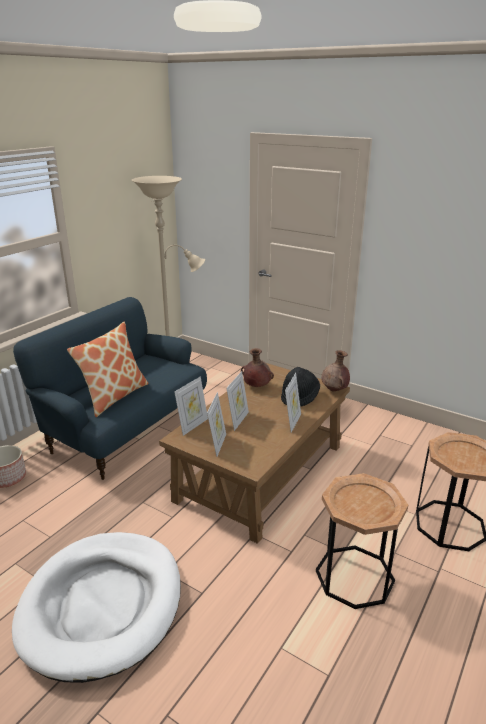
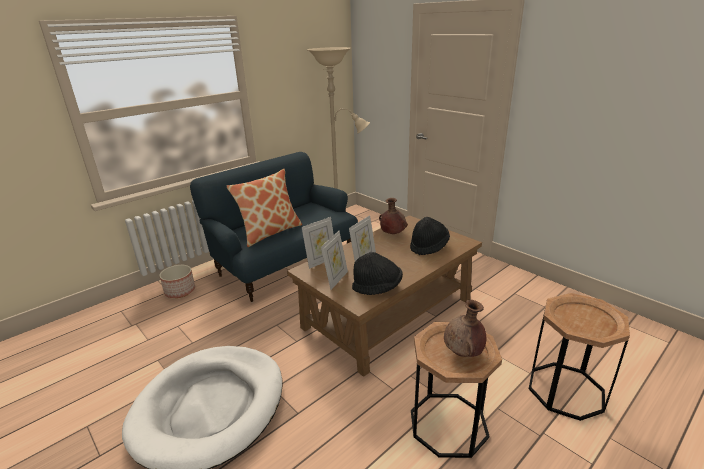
camera: 15 degrees right, 0 degrees up
(264, 448) = (377, 287): none -> black hat
(292, 422) = (413, 267): picture frame -> none
(334, 390) = (465, 243): brown vase -> brown vase (463, 353)

